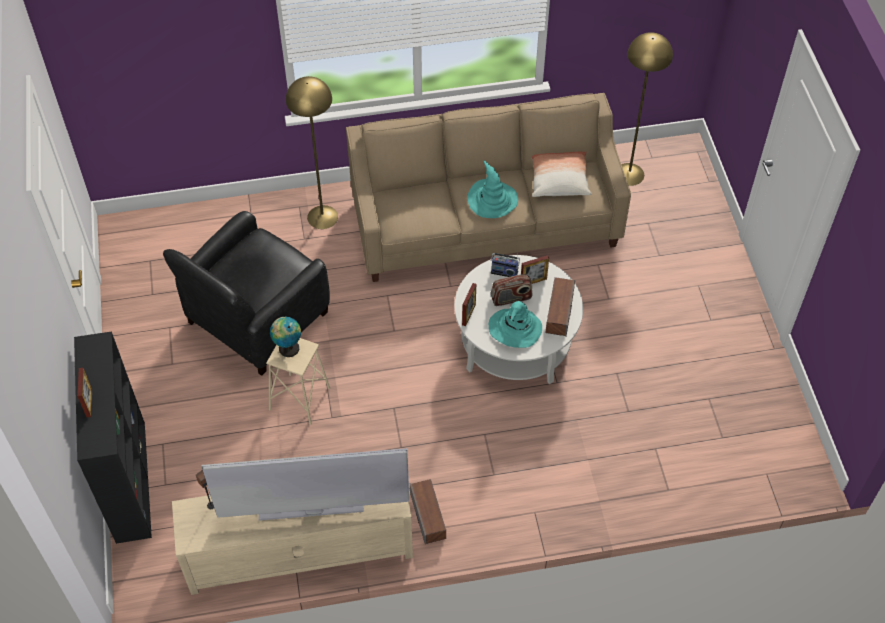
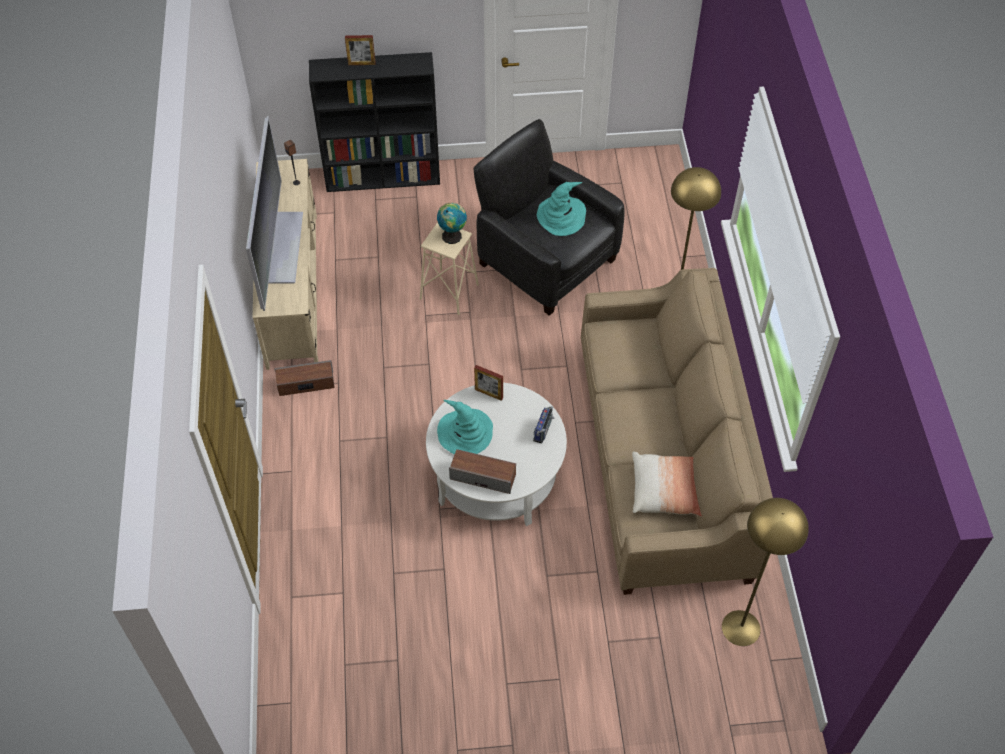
camera: 95 degrees right, 0 degrees up
(492, 200) = (636, 420): turquoise hat -> turquoise hat (561, 216)
(511, 298) = (506, 433): radio -> none
(533, 281) = (527, 456): picture frame -> none

